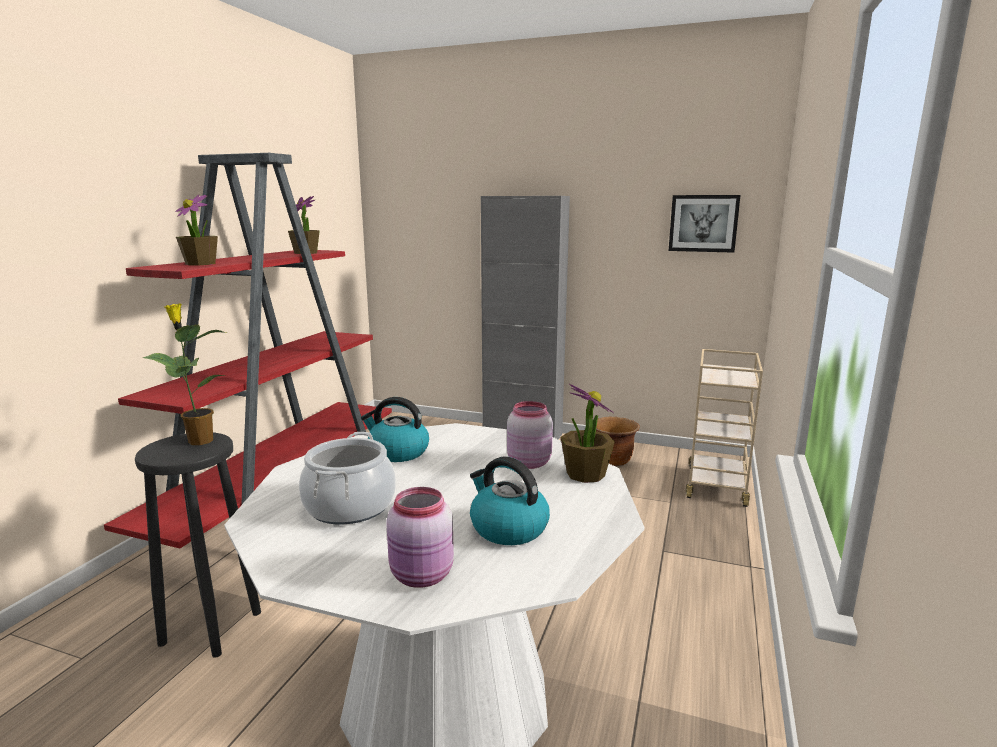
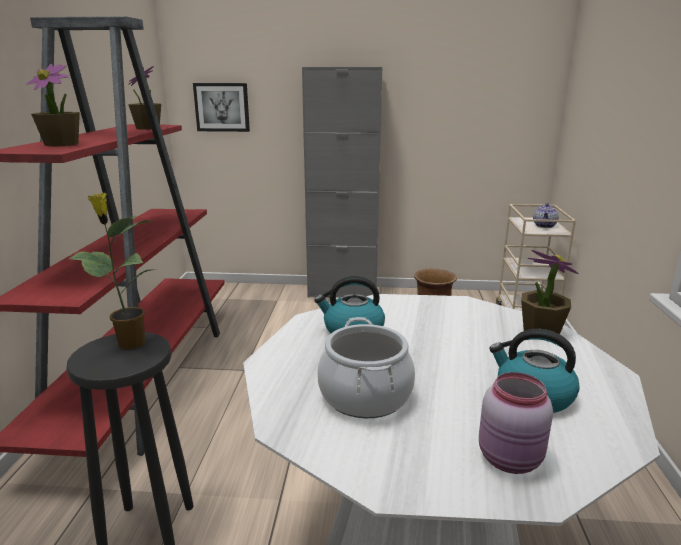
camera: 15 degrees left, 5 degrees up
(528, 462) = (481, 326): pink jar -> none
(703, 223) = (502, 92): picture -> picture (222, 107)
(734, 376) = (544, 226): none -> teapot

